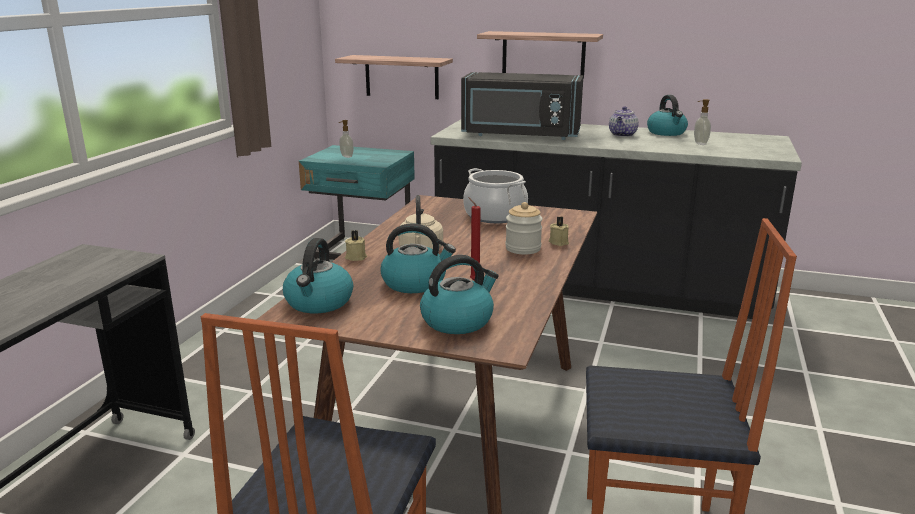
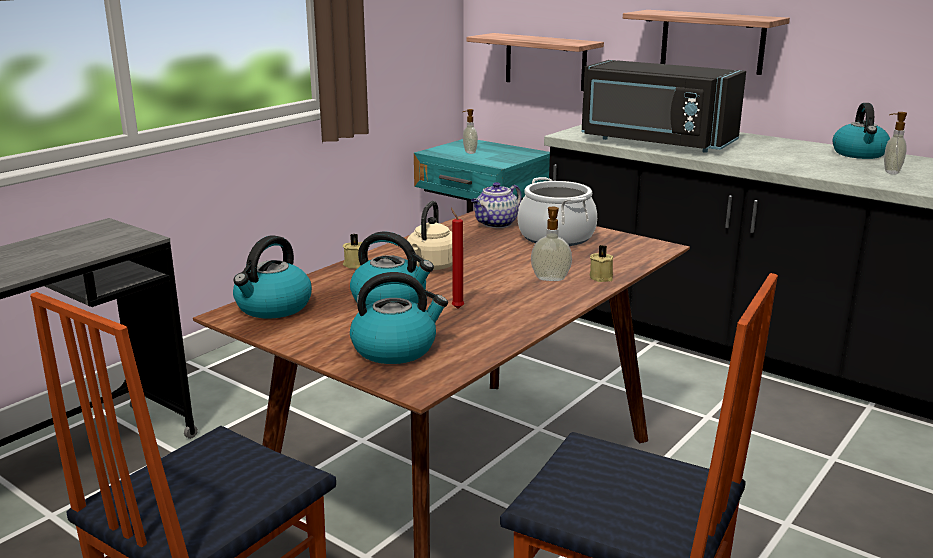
camera: 20 degrees right, 0 degrees up
(523, 248) = (550, 279): jar -> soap dispenser
(622, 135) = (792, 152): teapot -> teapot (496, 224)

